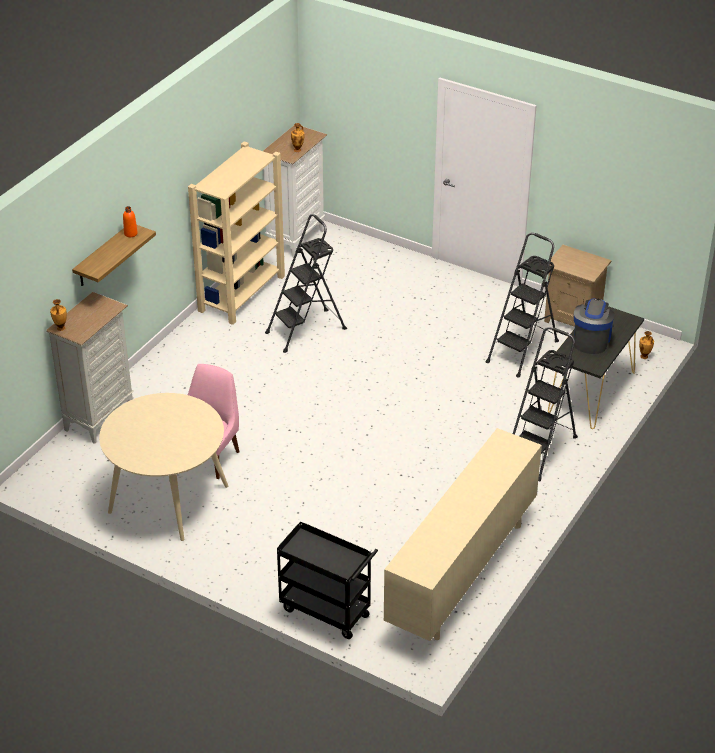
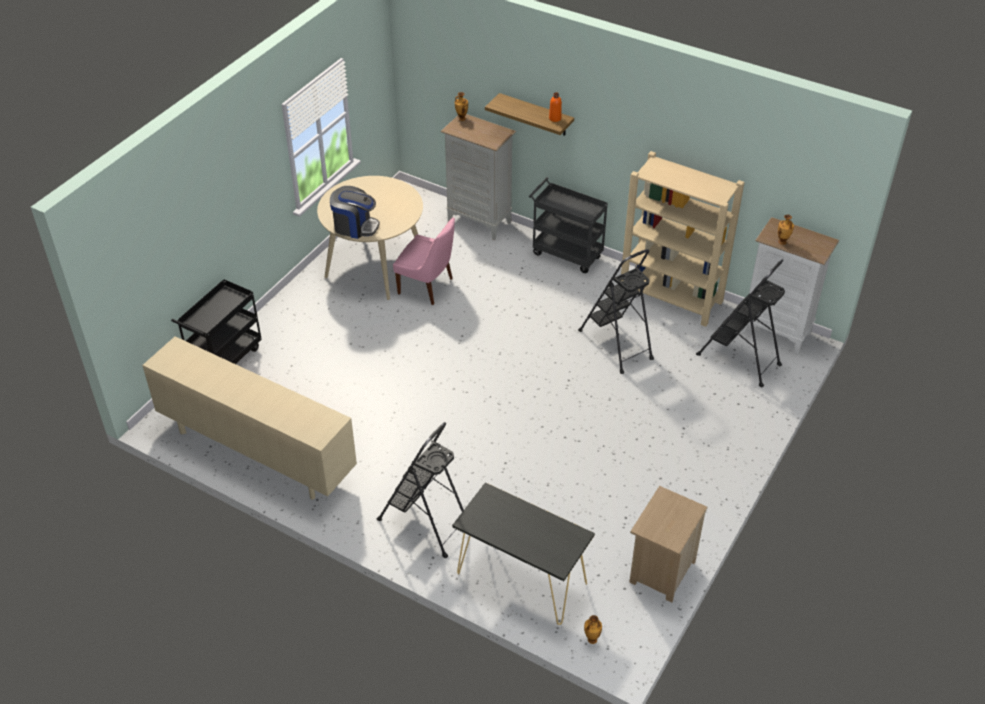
camera: 90 degrees right, 5 degrees up
(169, 357) = (565, 256): none -> grey cart
(523, 350) = (595, 519): step ladder -> step ladder (739, 360)
(591, 340) = (518, 521): coffee machine -> coffee machine (355, 226)

